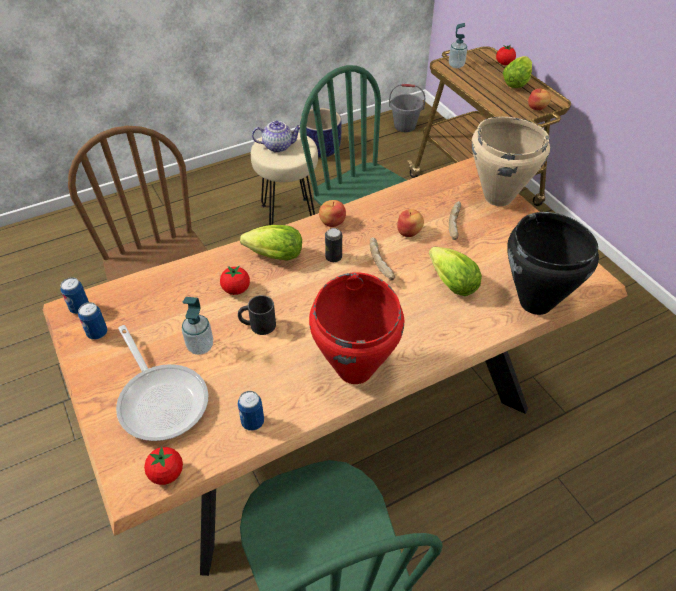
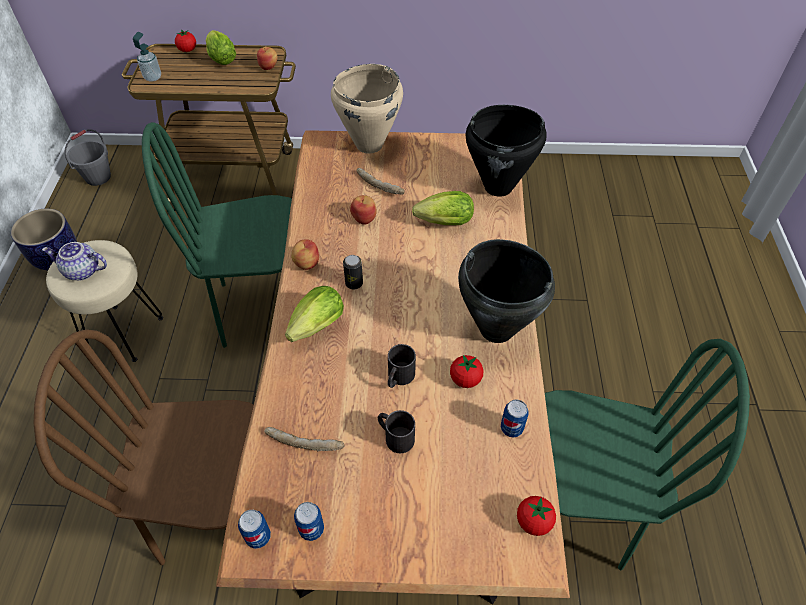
camera: 60 degrees left, 5 degrees up
(161, 399) = (442, 495): frying pan -> none
(200, 346) = (395, 436): soap dispenser -> black mug
(236, 289) = (339, 376): tomato -> tomato (465, 379)
(278, 146) = (82, 271): teapot -> teapot turned 105 degrees counterclockwise
(355, 369) = (496, 328): red cooking pot -> black cooking pot
(381, 263) = (387, 254): bread -> bread (305, 442)

